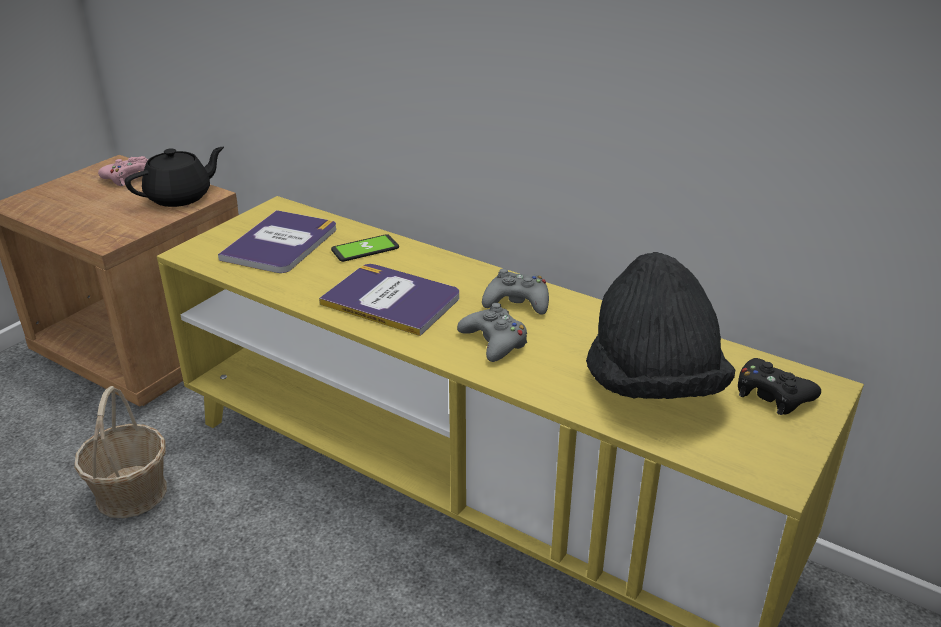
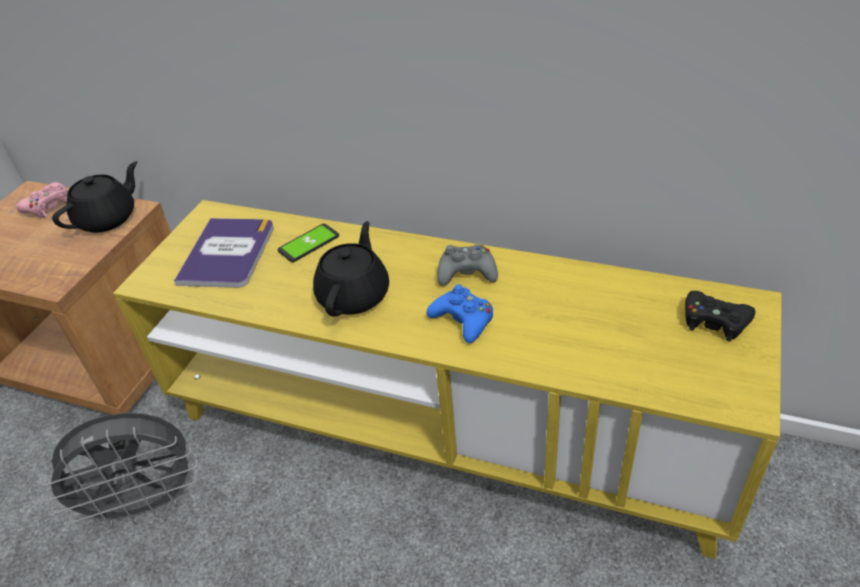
camera: 10 degrees left, 10 degrees up
(132, 493) = (146, 503): basket -> grey fan
(392, 300) = (355, 295): book -> black teapot
(494, 342) = (463, 320): grey game controller -> blue game controller
(652, 385) = (614, 334): black hat -> none

